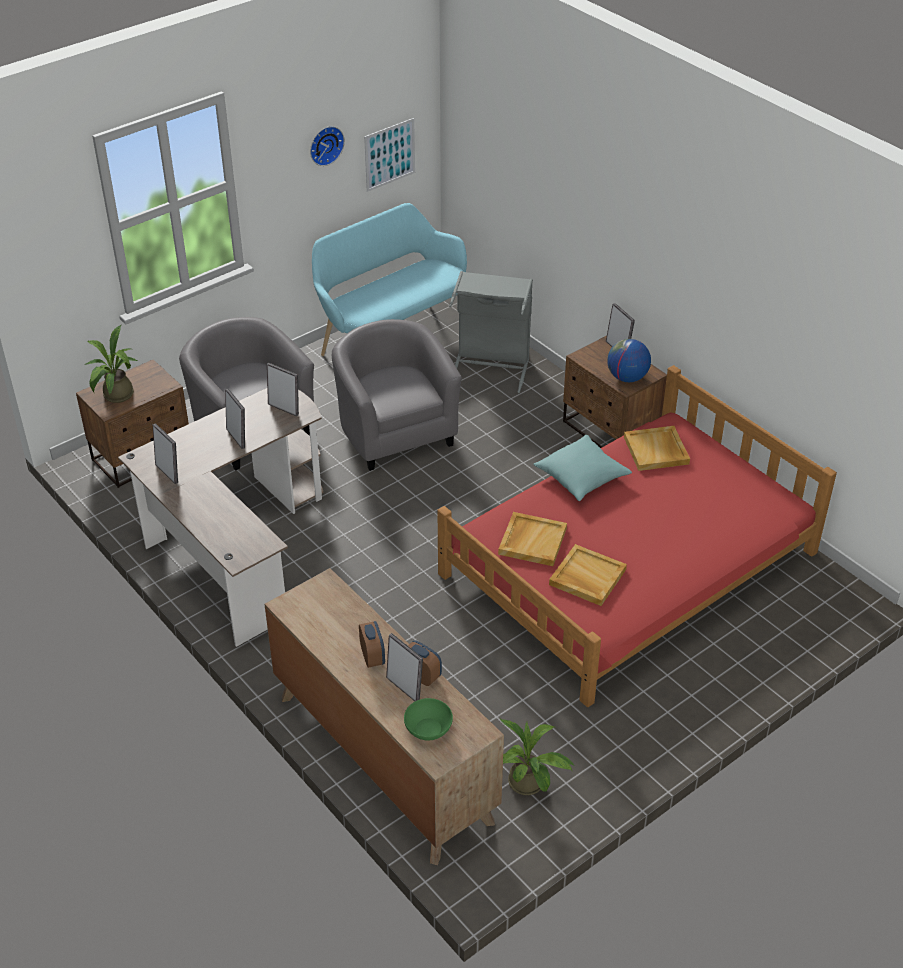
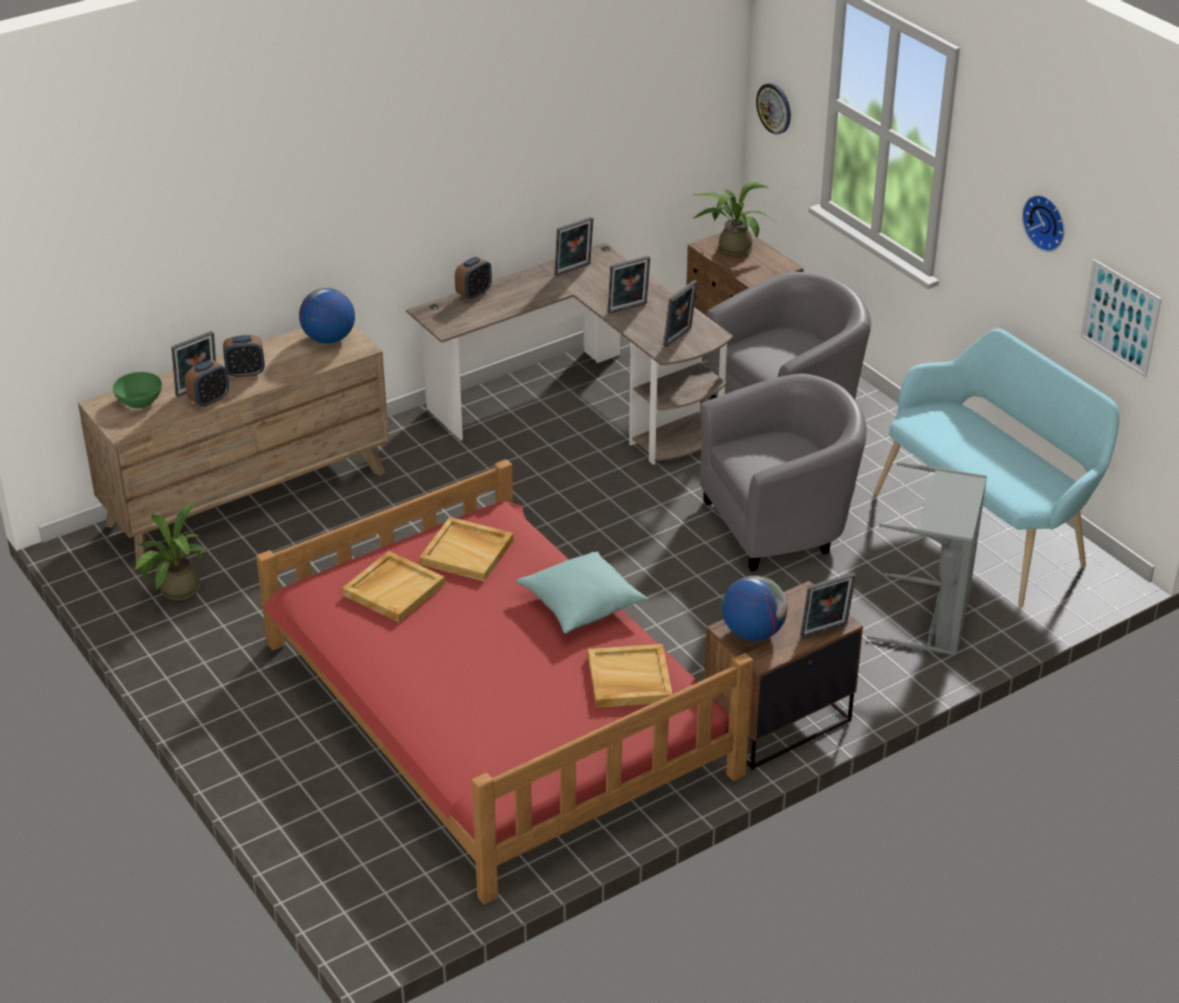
camera: 95 degrees right, 5 degrees down
(51, 286) = (774, 108): none -> wall clock
(206, 532) = (474, 293): none -> alarm clock
(310, 606) = (328, 339): none -> globe

